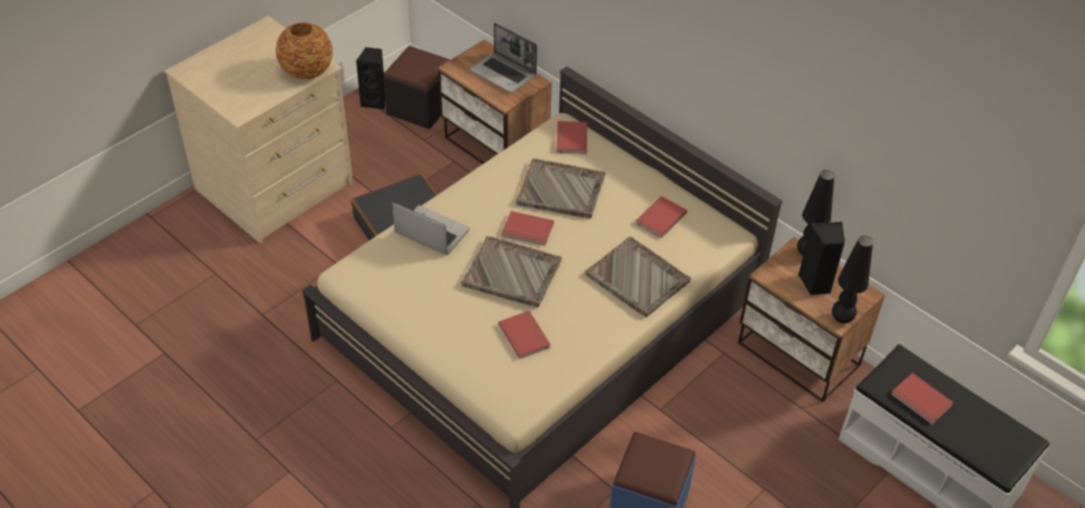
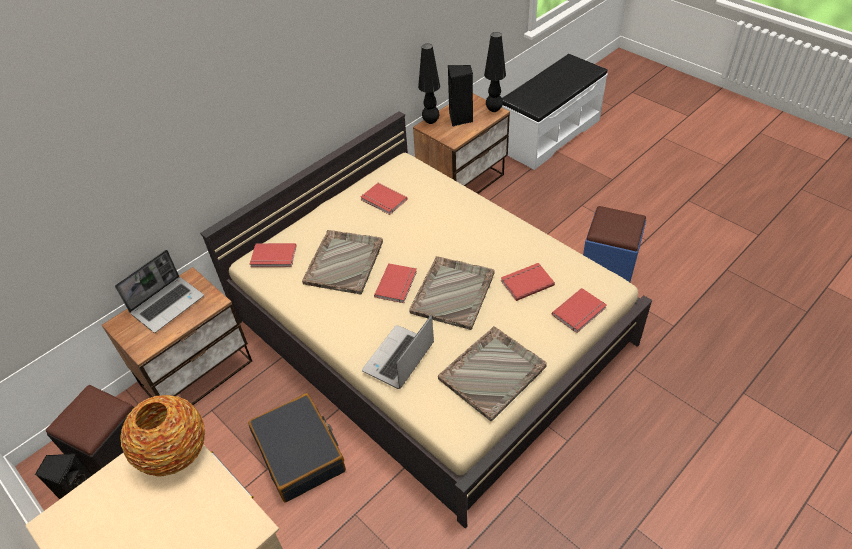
camera: 85 degrees left, 0 degrees up
(638, 278) = (454, 213): grey tray -> grey tray (493, 372)
(920, 401) = (548, 93): red book -> red book (580, 312)

